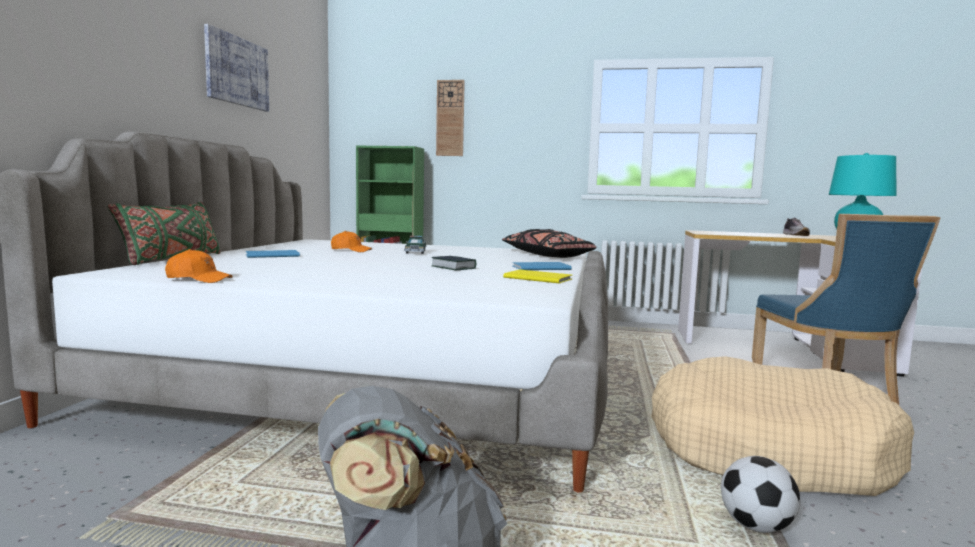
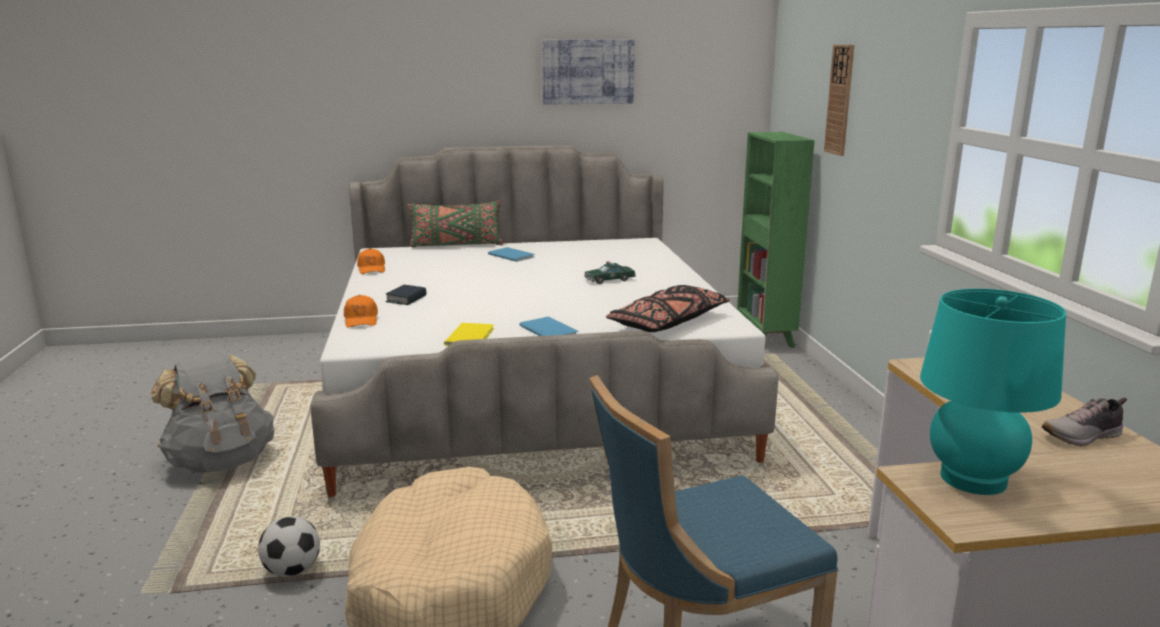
camera: 70 degrees right, 10 degrees up
(350, 250) = (583, 263): orange cap -> orange cap (361, 320)
(453, 267) = (506, 306): book -> book (406, 299)

